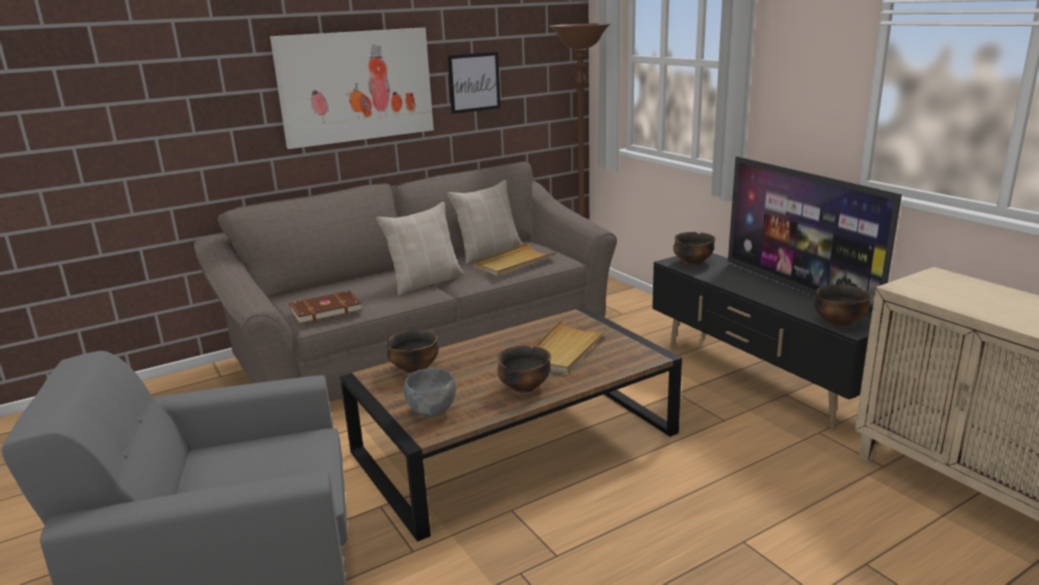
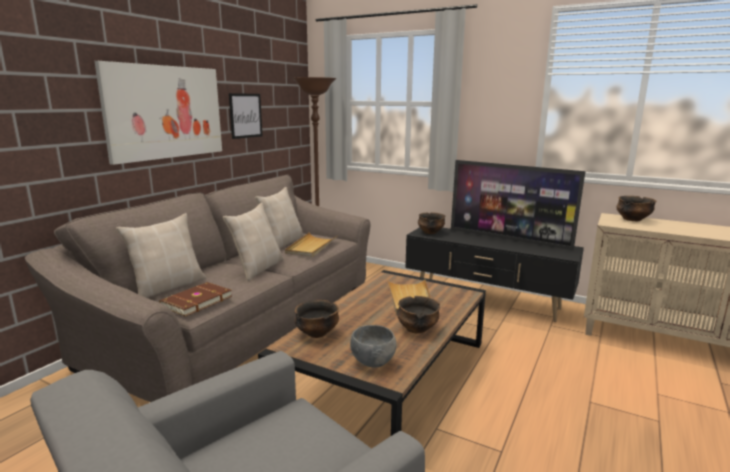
camera: 30 degrees left, 5 degrees down
(319, 289) = (168, 286): none -> beige pillow
(839, 323) = (556, 254): bowl -> bowl (632, 220)

